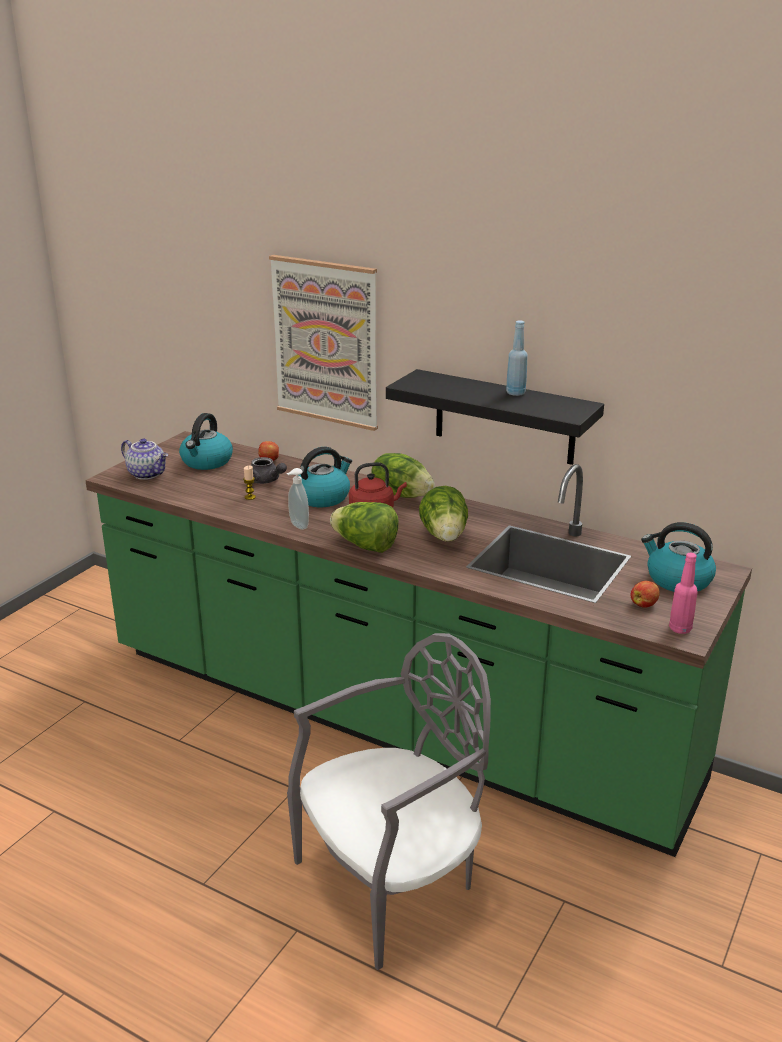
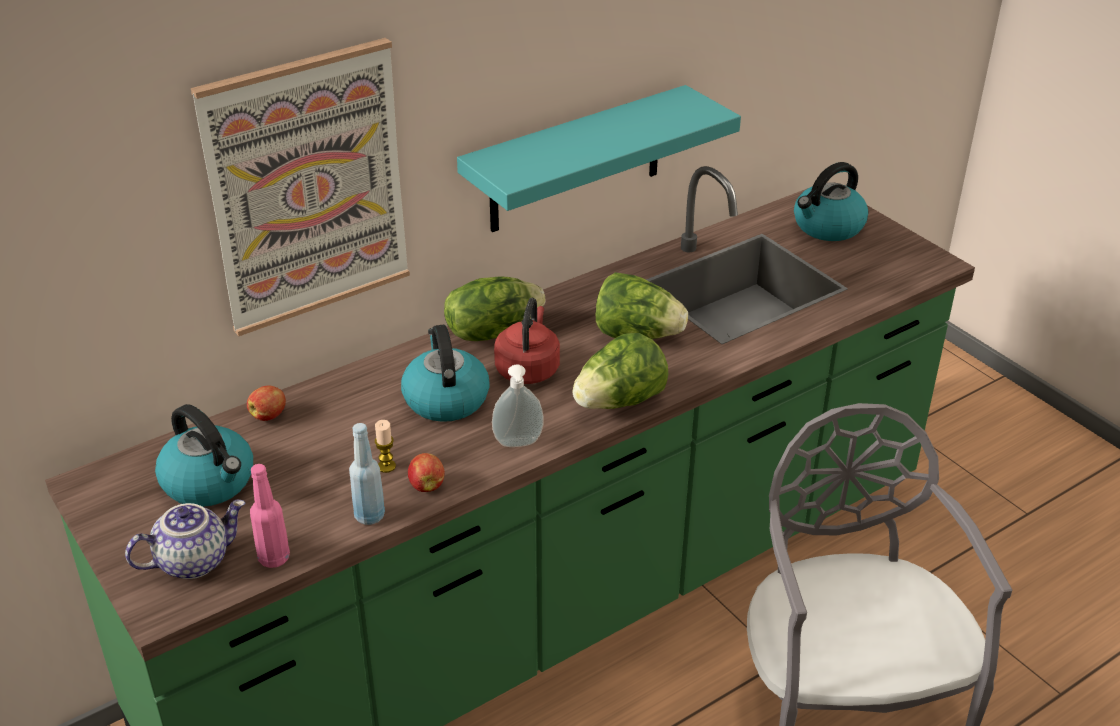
camera: 65 degrees left, 10 degrees up
(266, 481) = (343, 437): grey teapot -> none
(504, 417) = (576, 160): black shelf -> turquoise shelf
(515, 393) = (611, 120): blue bottle -> blue bottle (369, 516)
(644, 604) = (866, 263): apple -> apple (426, 485)
(680, 629) = (921, 261): pink bottle -> pink bottle (273, 558)

